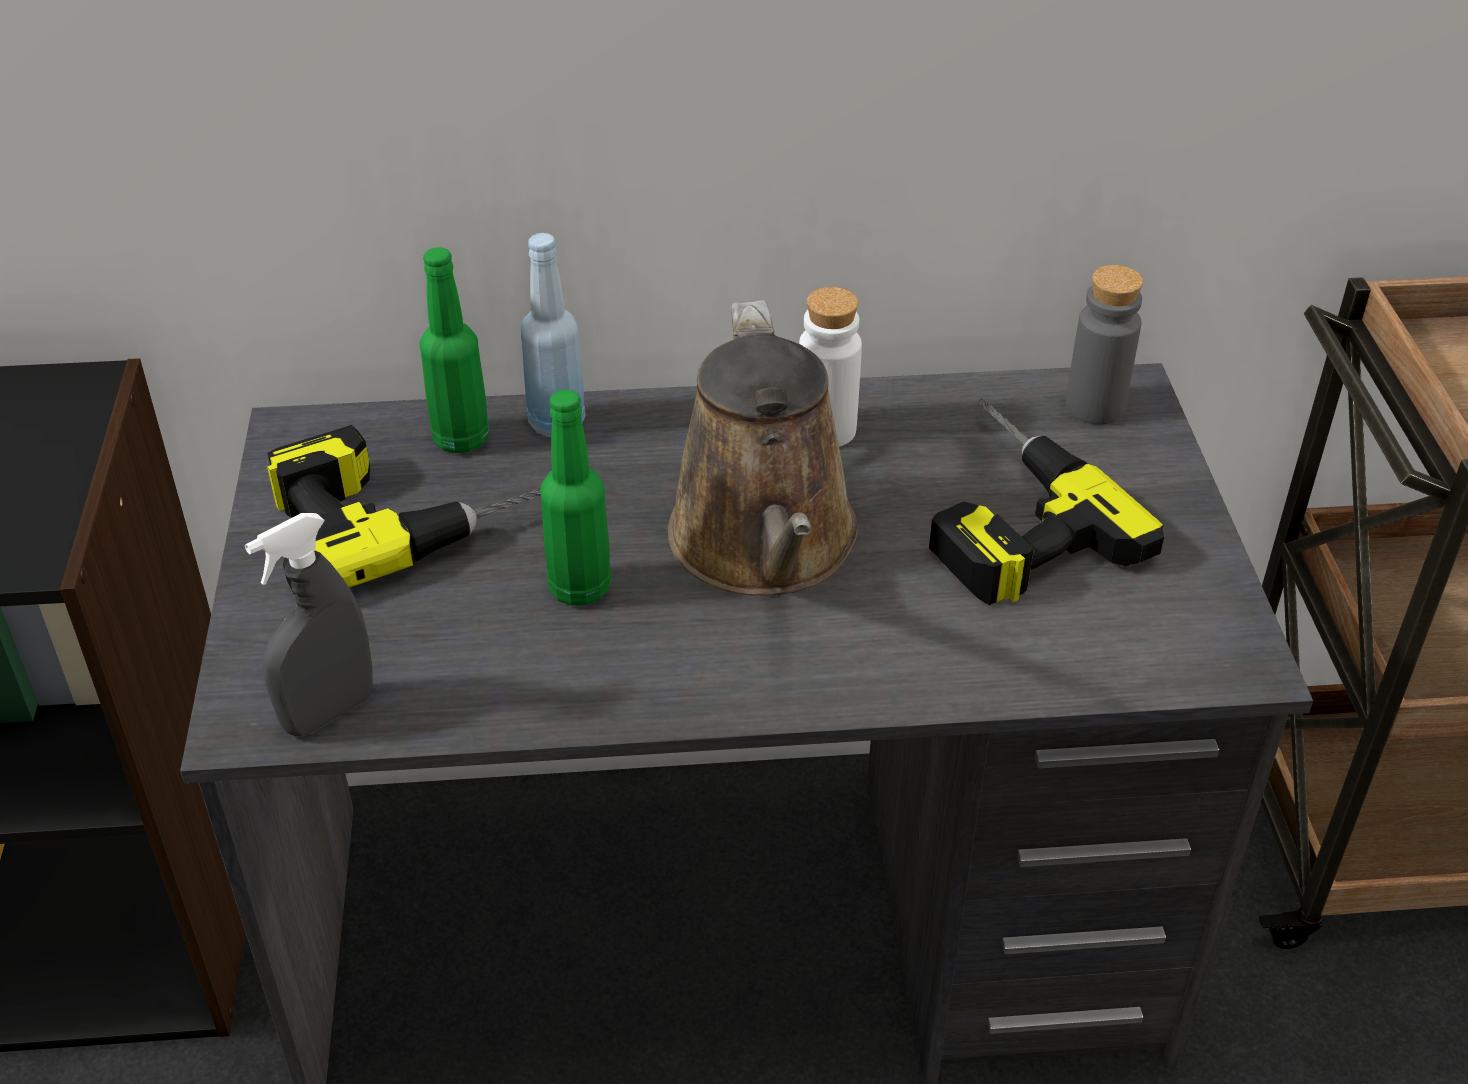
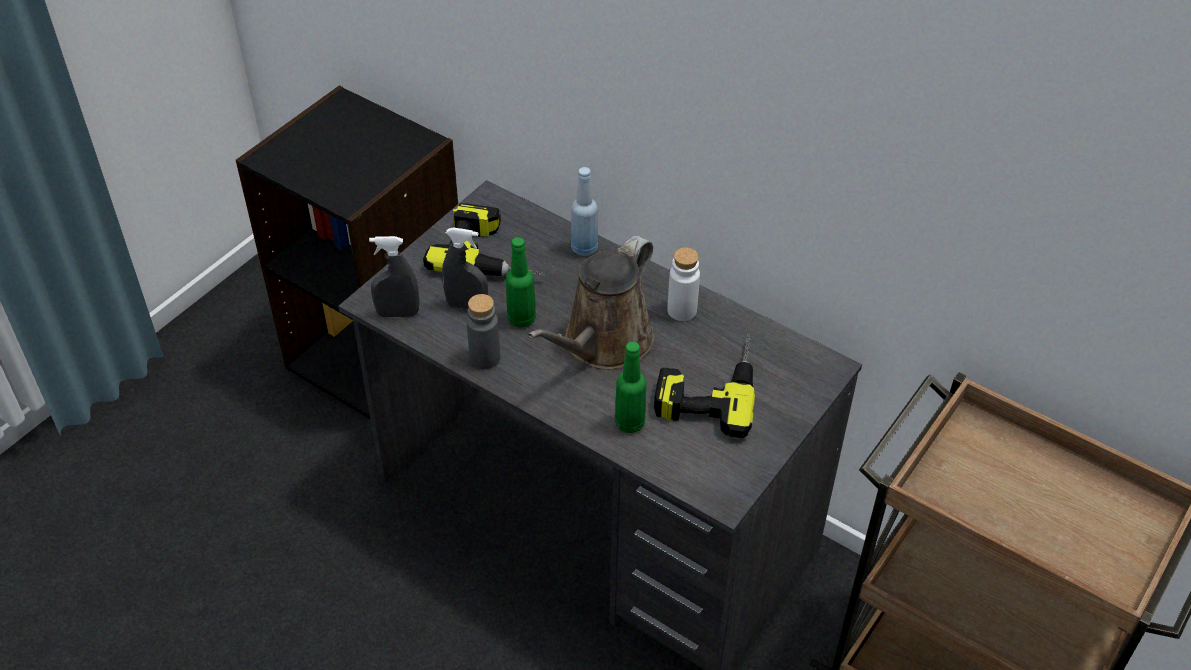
camera: 40 degrees right, 5 degrees up
(452, 622) = (467, 306): none -> grey spray bottle
(461, 438) = (543, 235): green bottle -> green bottle (629, 423)
(1094, 407) = (804, 365): grey bottle -> grey bottle (485, 358)

